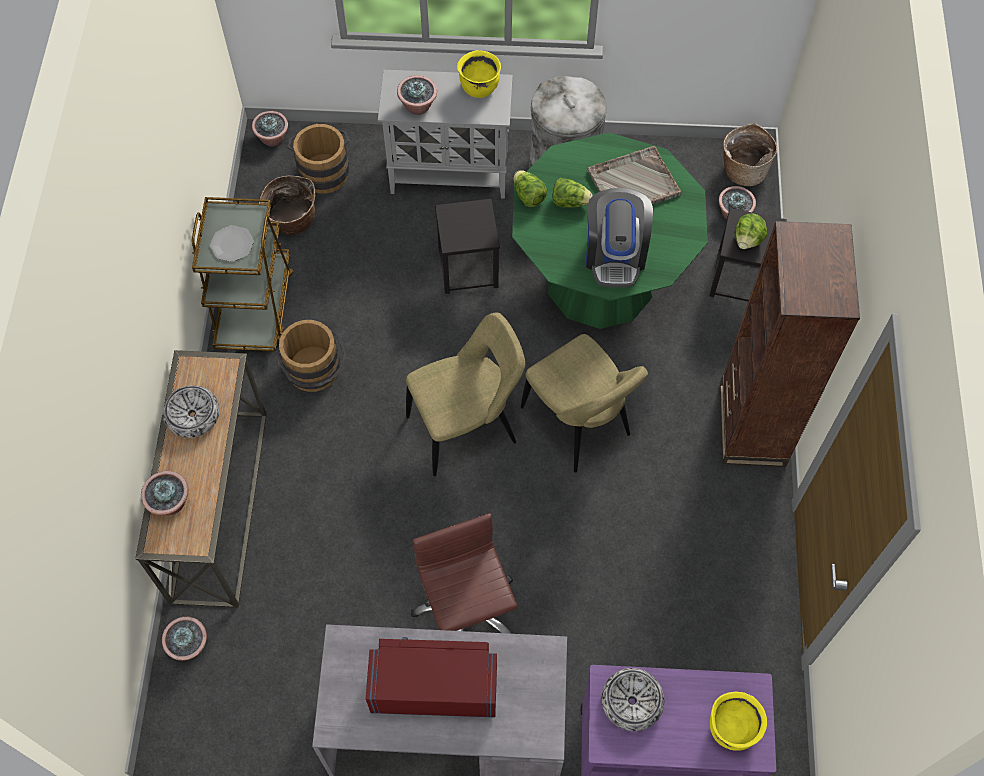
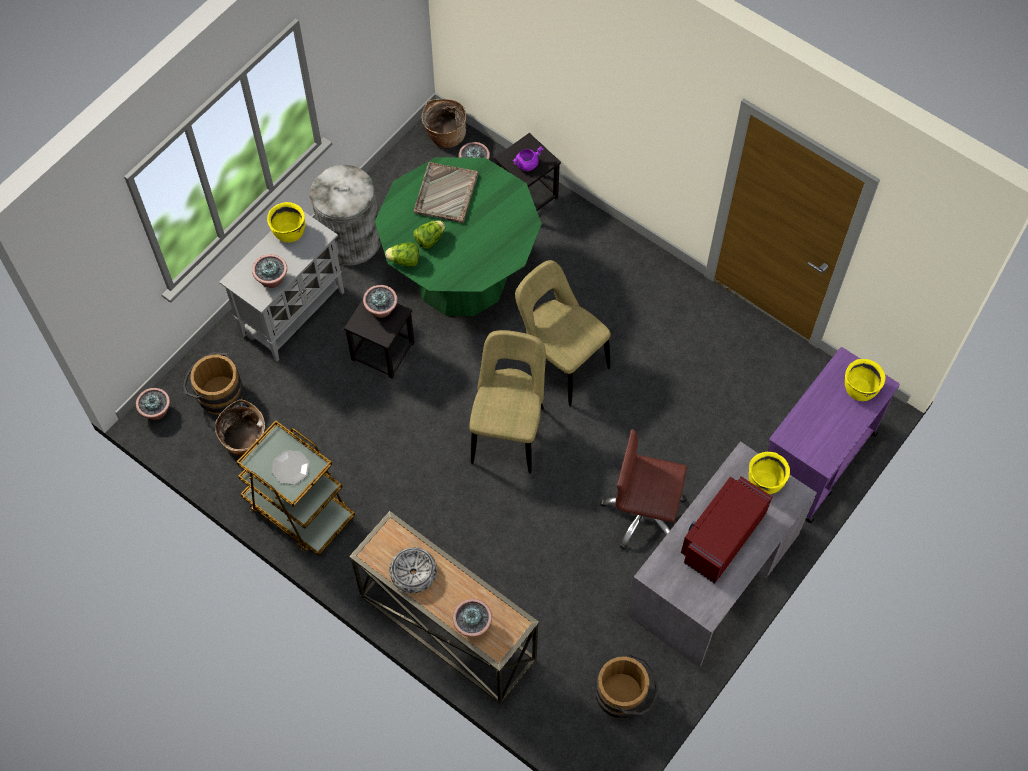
camera: 55 degrees left, 0 degrees up
(189, 645) = (542, 707): potted plant -> potted plant (381, 309)
(315, 373) = (390, 501): brown bucket -> brown bucket (625, 695)
(536, 693) = (765, 481): none -> yellow cooking pot
(578, 425) = (560, 361): beige chair -> beige chair turned 135 degrees counterclockwise
(615, 255) = (493, 240): coffee machine -> none
(632, 701) = (807, 431): bowl -> none
(748, 240) = (527, 164): lettuce -> purple cooking pot
(752, 424) = (636, 262): brown bookcase -> none

